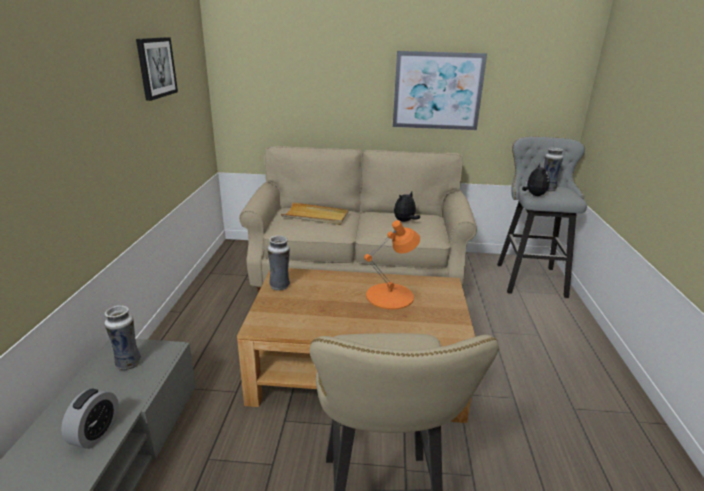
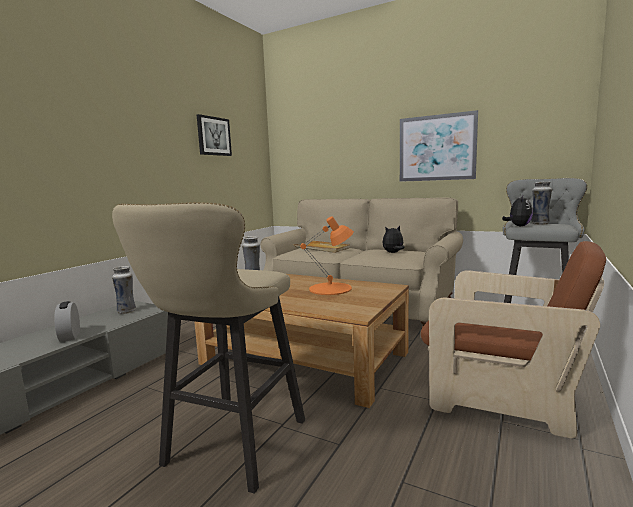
camera: 25 degrees right, 15 degrees down
(96, 433) = (70, 336): alarm clock -> alarm clock turned 120 degrees clockwise
(558, 381) = (500, 398): none -> brown armchair

